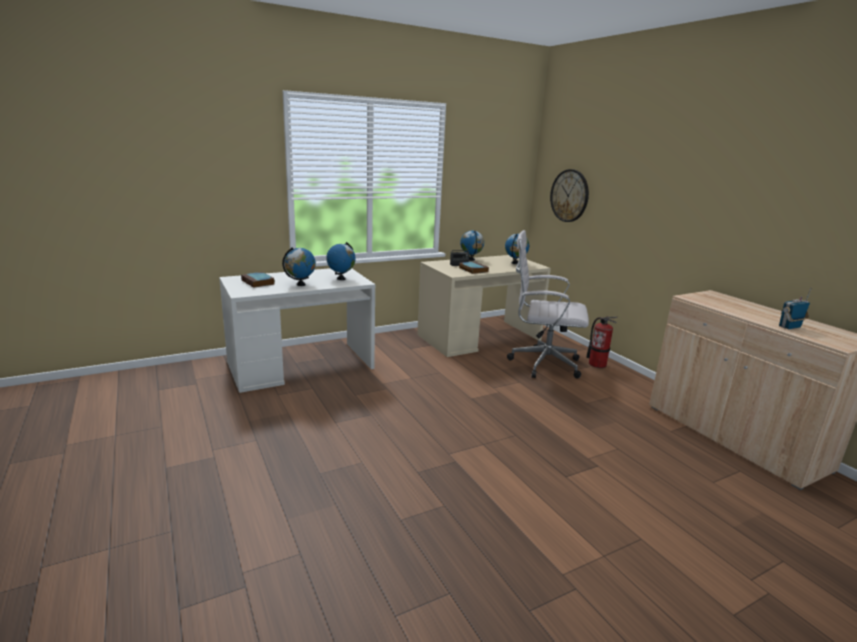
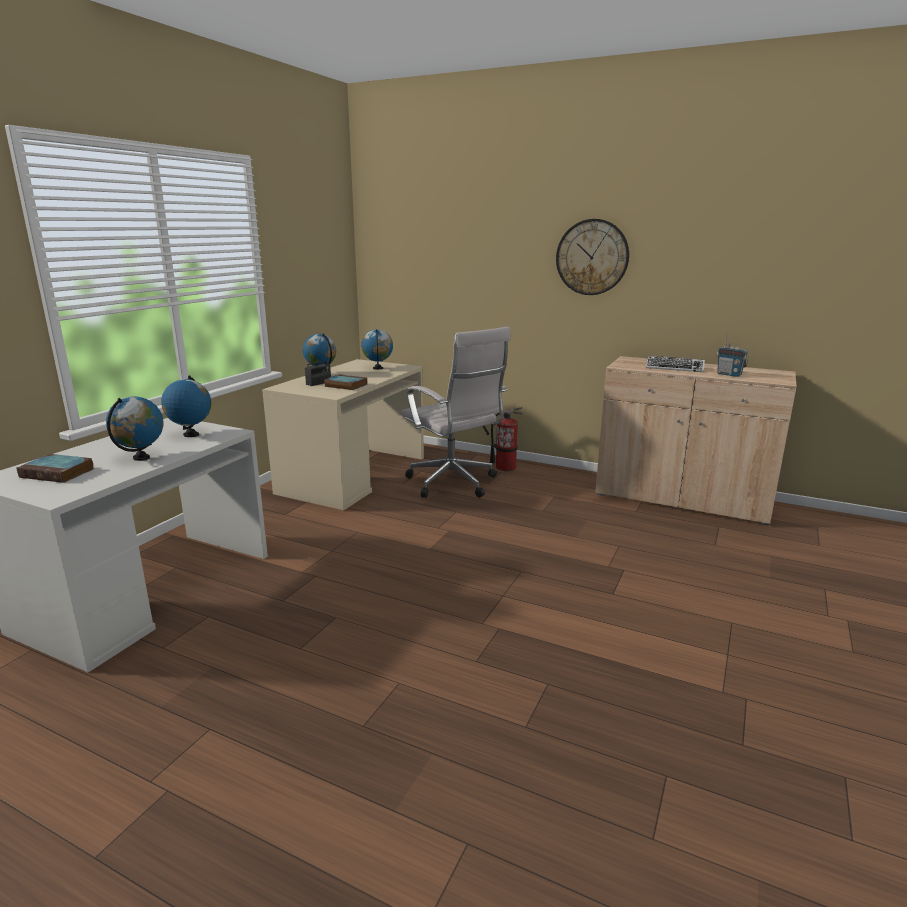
camera: 35 degrees left, 0 degrees up
(541, 364) = (454, 484): white office chair -> white office chair turned 105 degrees counterclockwise
(569, 195) = (416, 274): wall clock -> wall clock (592, 257)
(742, 309) = (674, 368): none -> keyboard
(790, 327) = (729, 374): radio -> radio turned 75 degrees counterclockwise

